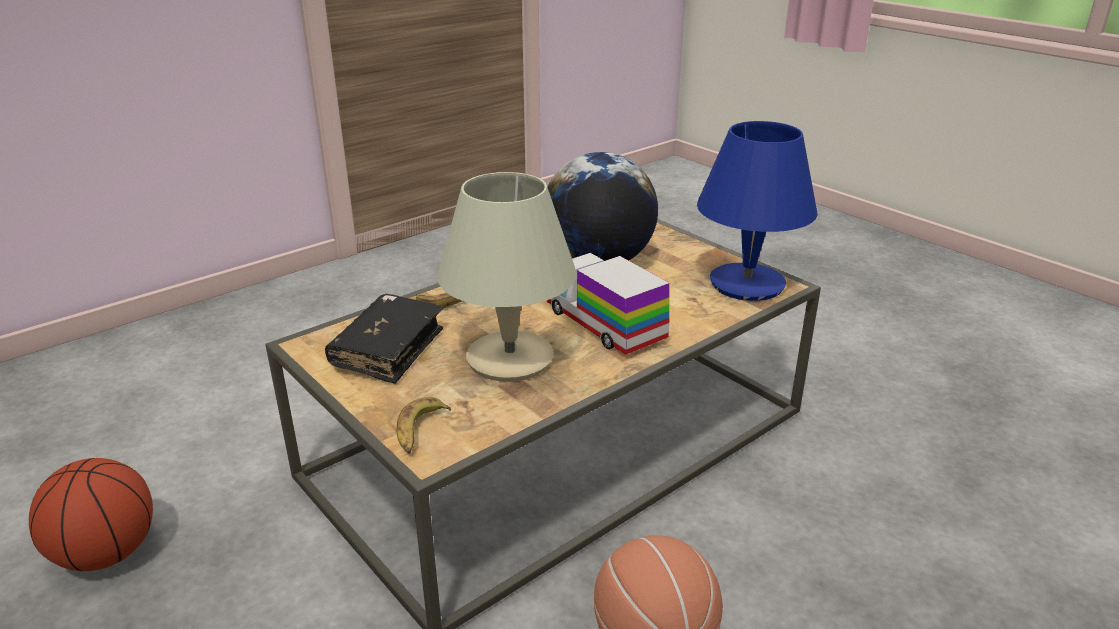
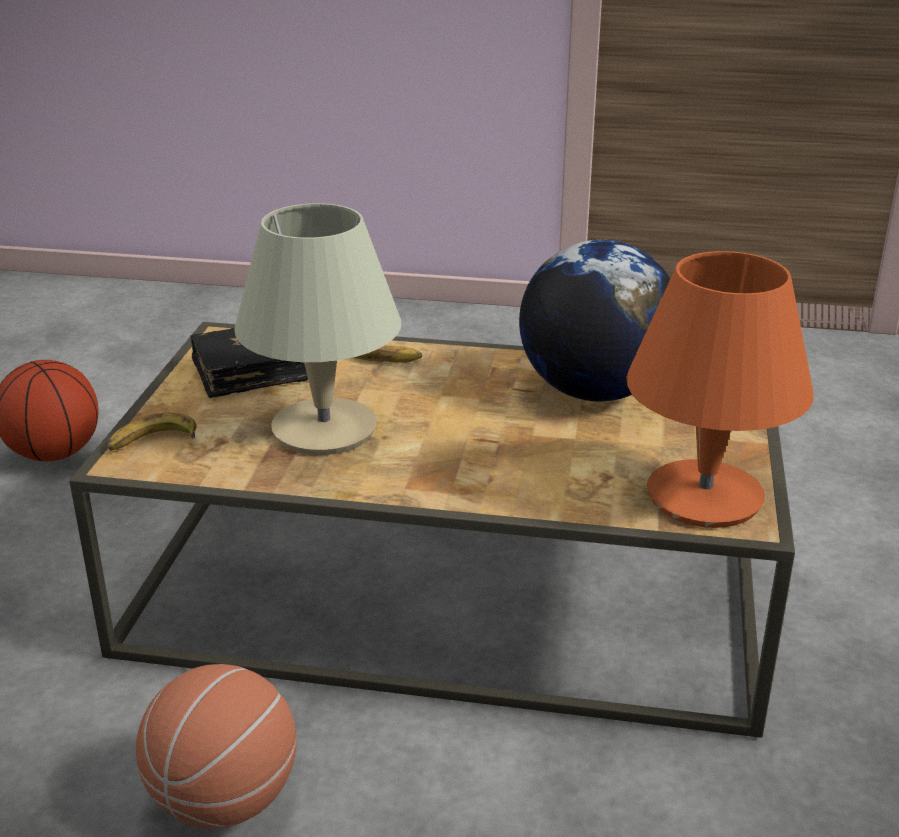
camera: 50 degrees right, 0 degrees up
(604, 324) = (464, 449): toy truck -> none
(747, 283) = (706, 497): blue table lamp -> orange table lamp

